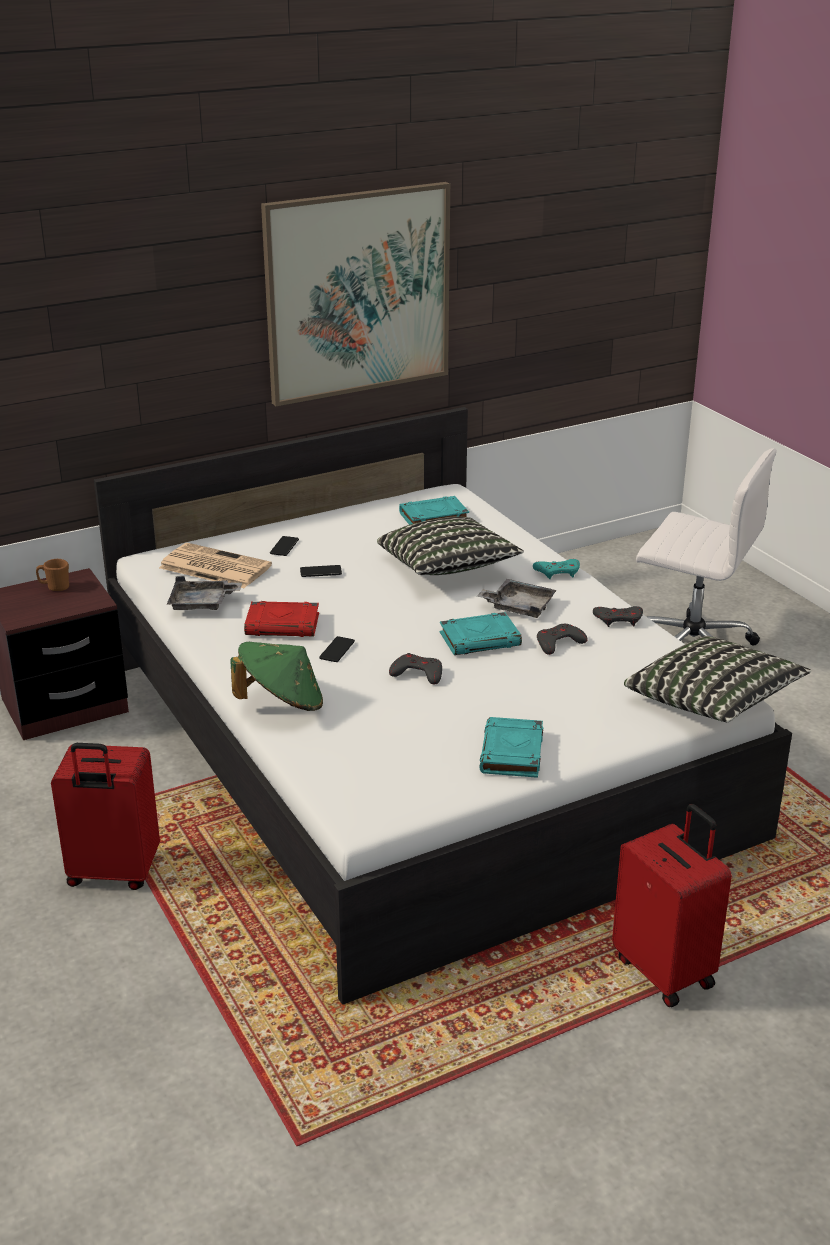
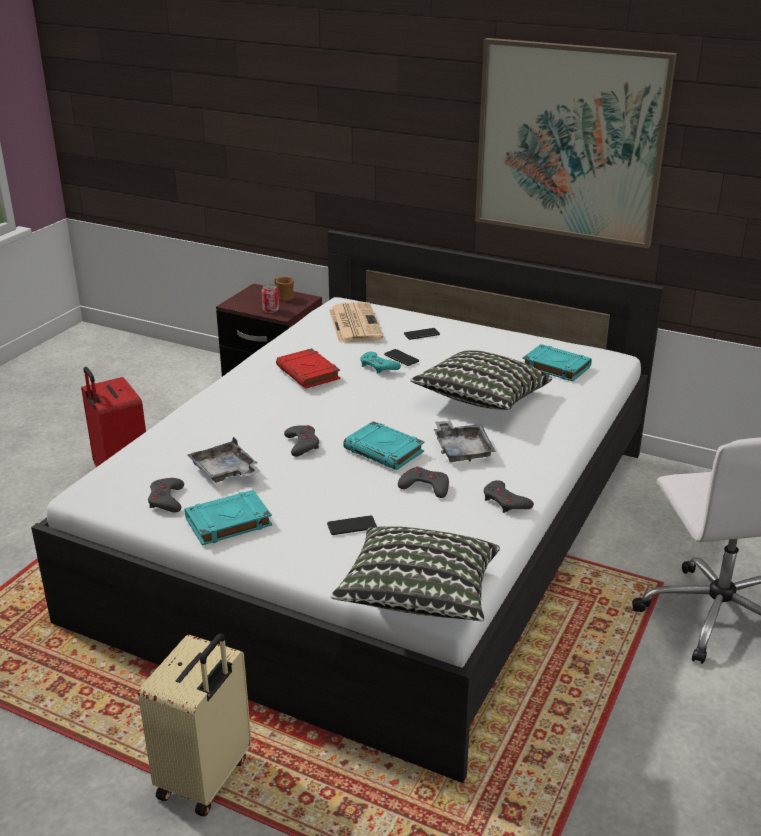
camera: 55 degrees right, 0 degrees up
(73, 604) = (271, 310): none -> can
(202, 603) = (302, 339): grey tray -> grey tray (225, 472)
(281, 703) = (205, 411): green hat -> none
(337, 650) = (300, 404): phone -> phone (352, 526)
(433, 774) = (166, 499): none -> grey game controller
(558, 572) = (546, 446): turquoise game controller -> turquoise game controller (378, 366)
(665, 971) = (206, 778): red suitcase -> beige suitcase

